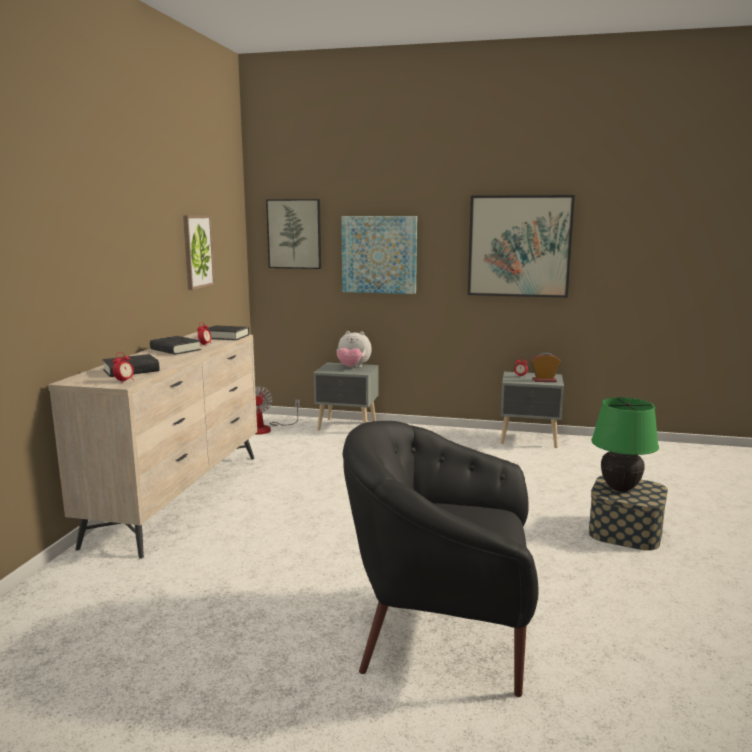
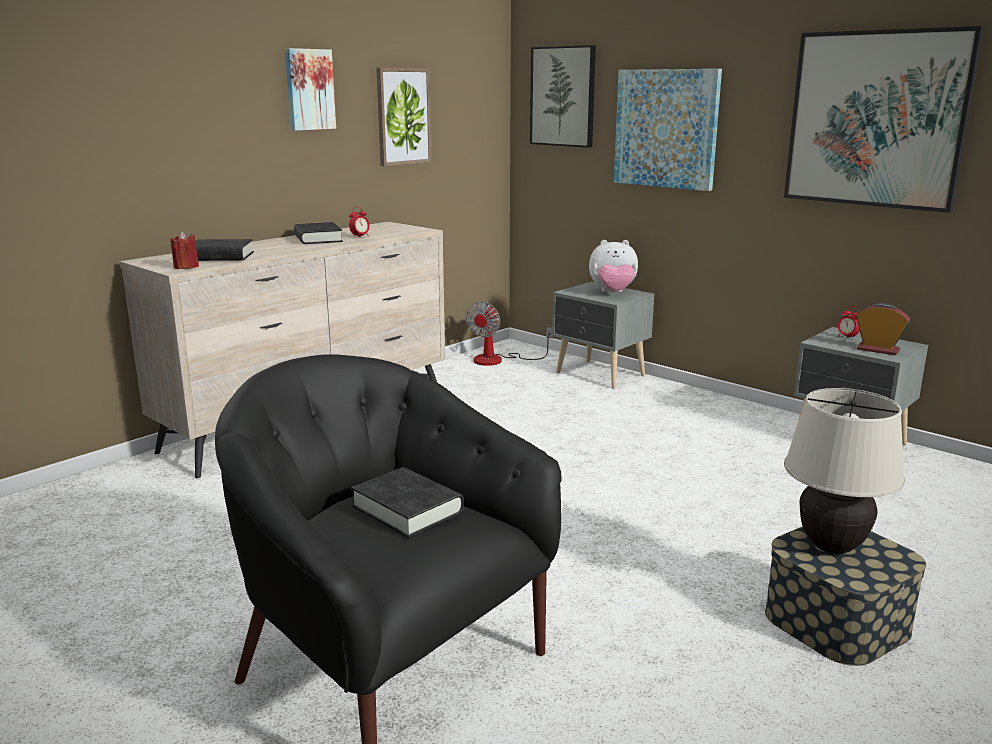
camera: 30 degrees right, 5 degrees up
(124, 381) = (186, 267): alarm clock -> red candle
(149, 233) = (309, 89): none -> picture
(226, 336) = (406, 229): black book -> black book (407, 509)
(353, 368) = (613, 293): plush toy -> plush toy turned 45 degrees counterclockwise
(619, 488) = (831, 547): green table lamp -> beige table lamp

